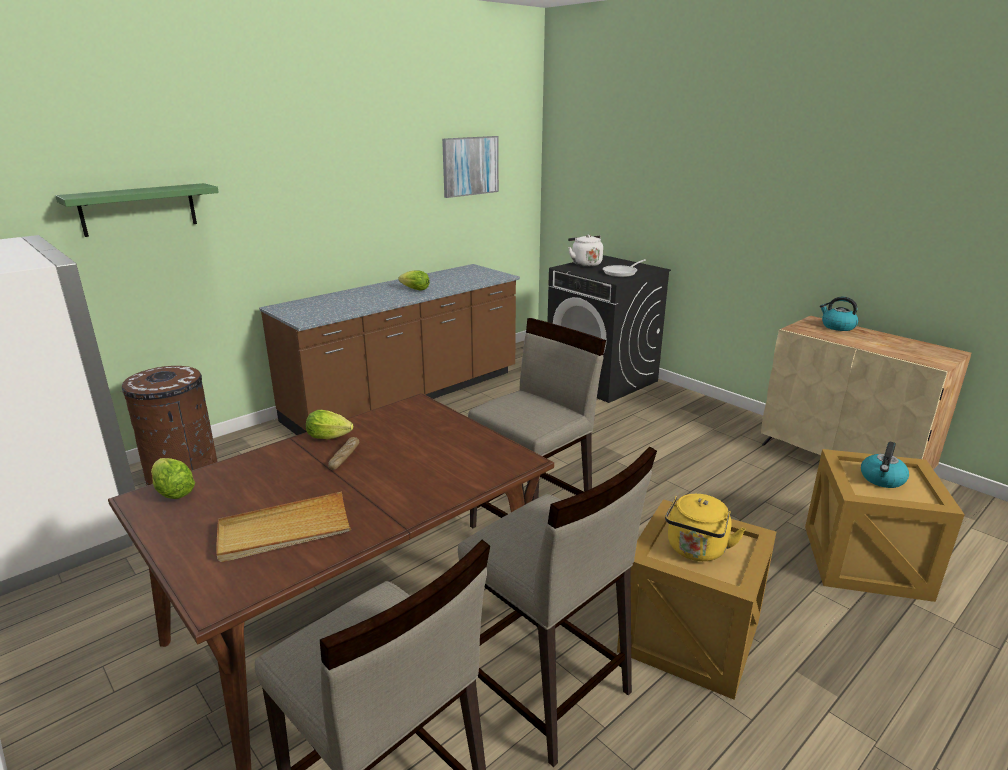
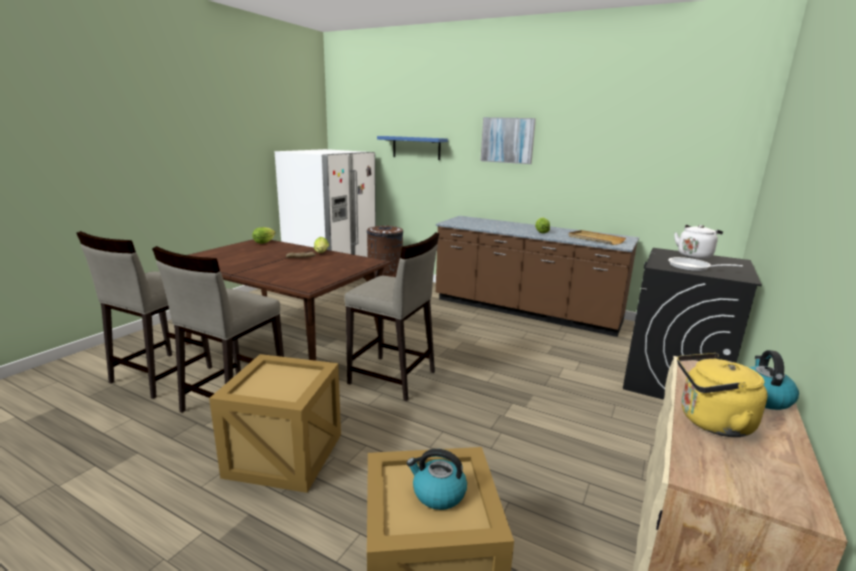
camera: 70 degrees right, 5 degrees down
(138, 209) = (416, 148): green shelf -> blue shelf
(284, 531) = (232, 258): beige tray -> beige tray (595, 239)
(470, 166) = (657, 151): picture -> picture (507, 140)
(696, 550) = (276, 380): yellow kettle -> yellow kettle (710, 422)

